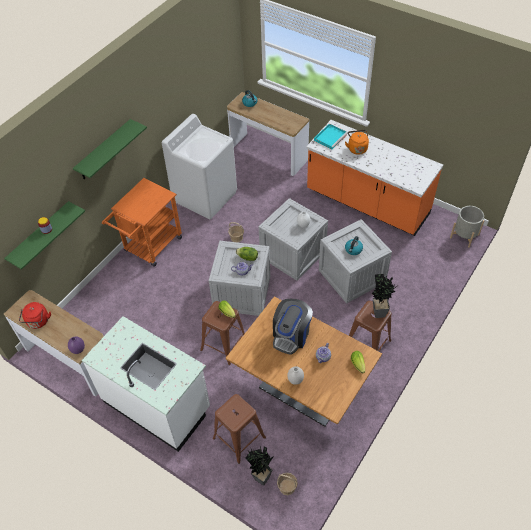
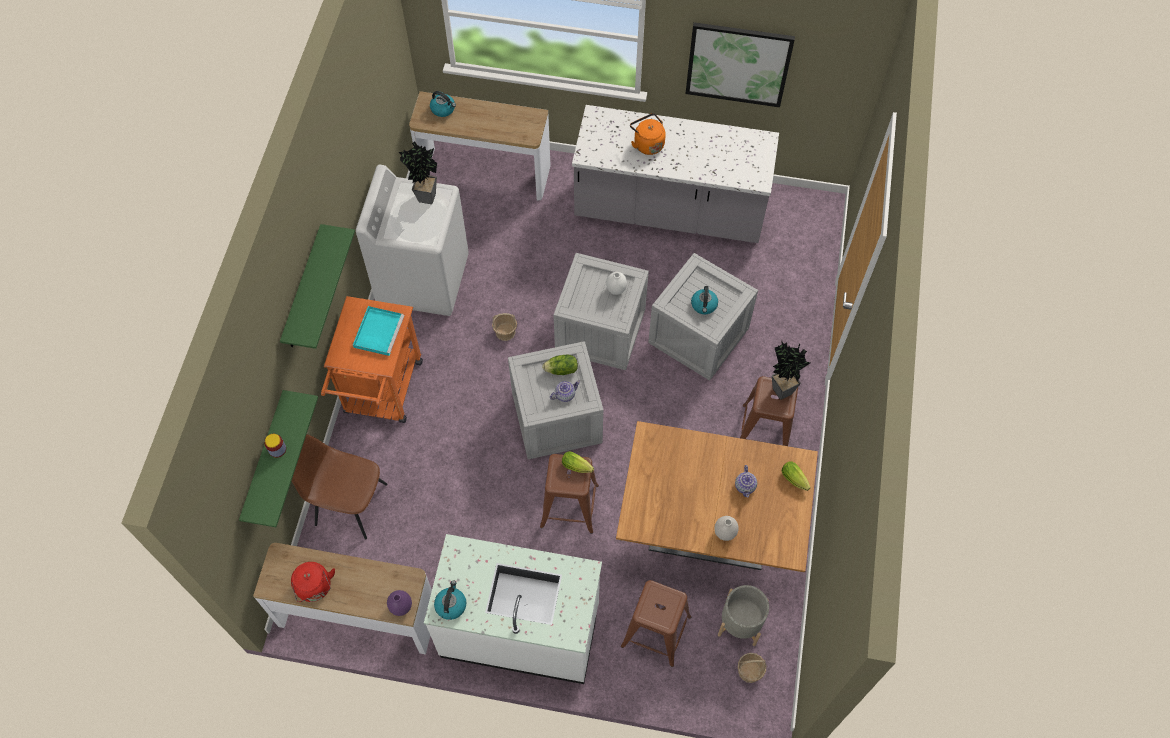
camera: 25 degrees left, 10 degrees up
(100, 298) = (349, 503): none -> brown chair
(102, 356) = (451, 605): none -> kettle
(261, 475) = (709, 670): potted plant -> potted plant (424, 195)
(291, 335) = (688, 470): coffee machine -> none
(330, 137) = (600, 136): turquoise tray -> turquoise tray (379, 331)
(367, 203) = (669, 211): orange counter -> grey counter
(425, 110) = (738, 64): none -> picture
(464, 236) = (824, 219): grey planter -> grey planter (740, 622)

